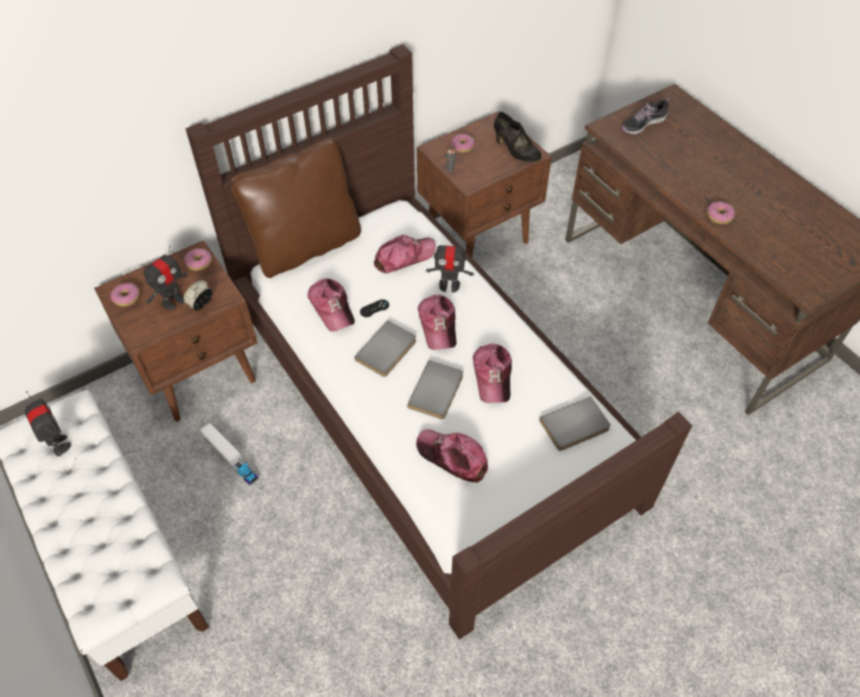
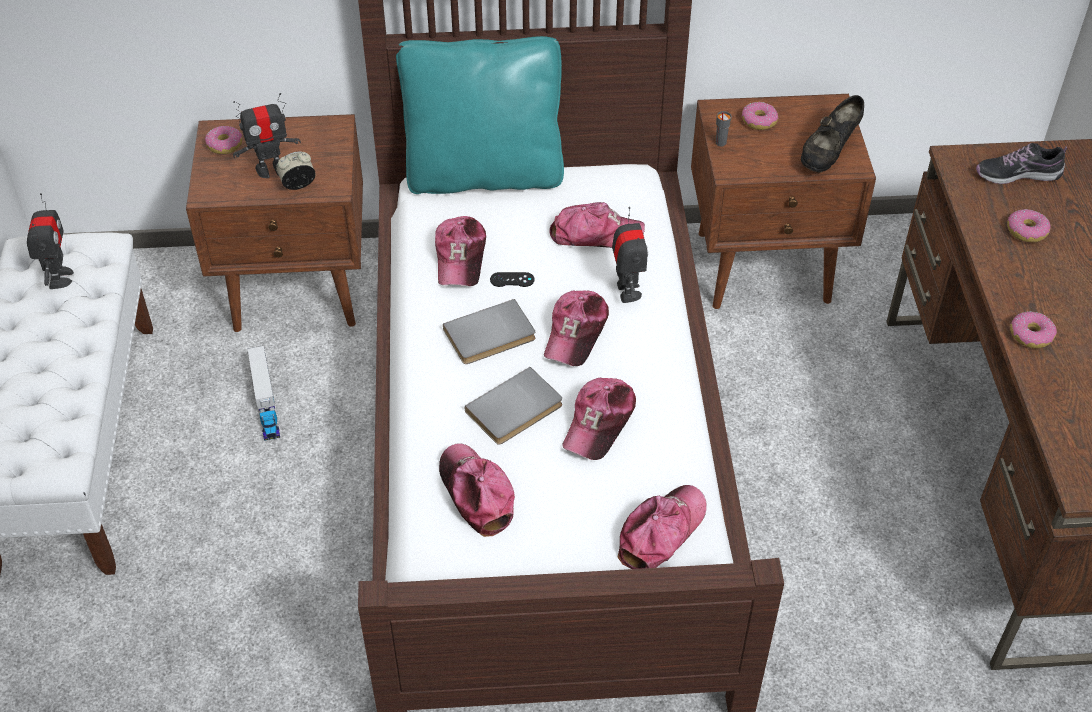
camera: 30 degrees right, 5 degrees down
(199, 262) = (330, 138): donut -> donut (1026, 231)
(305, 246) = (484, 174): brown pillow -> turquoise pillow
(449, 285) = (627, 291): toy robot -> toy robot turned 135 degrees counterclockwise
(515, 151) = (828, 153): black shoe -> black shoe turned 45 degrees clockwise
(575, 427) = (661, 532): grey book -> cap

